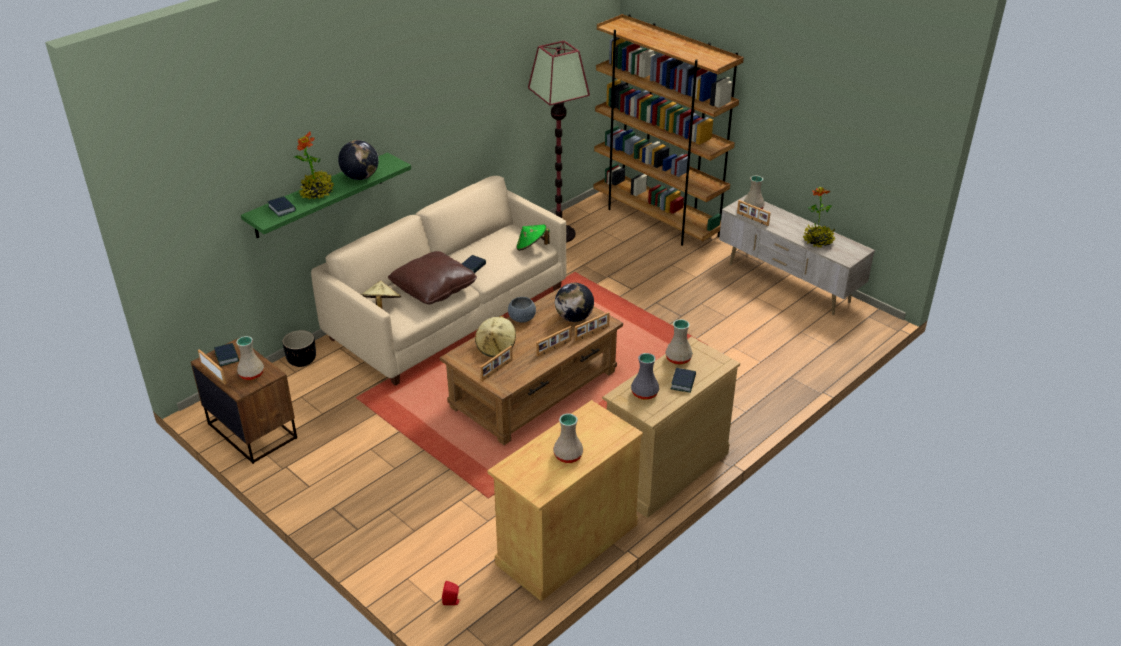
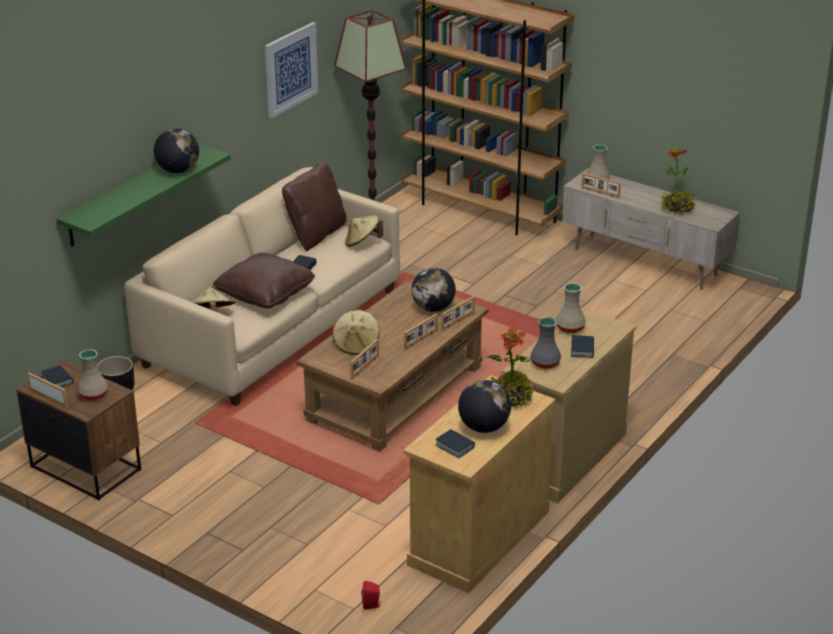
camera: 10 degrees left, 5 degrees down
(282, 209) = (102, 209): book -> book (454, 446)
(317, 192) = (135, 190): potted plant -> potted plant (511, 398)
(484, 89) = (290, 69): none -> picture
(494, 236) = (316, 235): none -> brown pillow
(522, 318) = (375, 314): grey bowl -> none
(531, 247) = (362, 242): green hat -> beige hat
(568, 455) = (484, 427): beige vase -> globe

